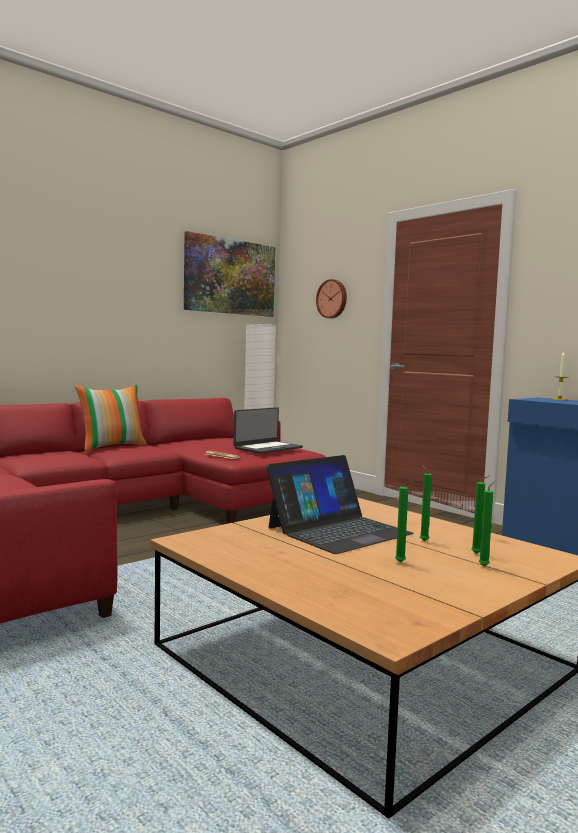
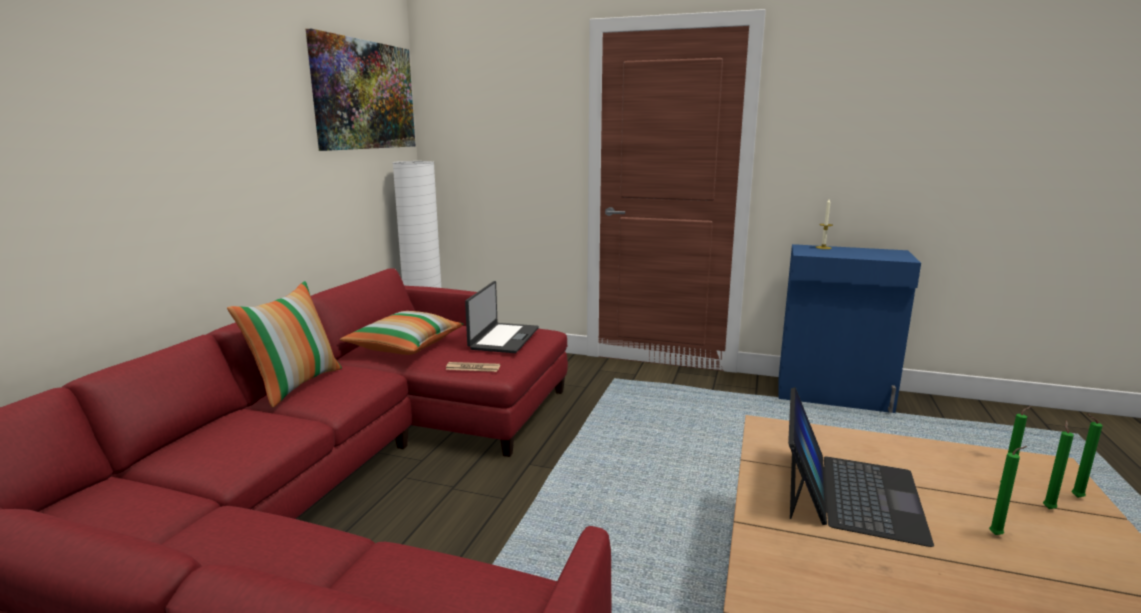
camera: 30 degrees left, 10 degrees up
(199, 443) = (405, 346): none -> pillow
(332, 299) = (508, 125): wall clock -> none
(423, 540) = (936, 481): green candle -> green candle (1074, 497)

